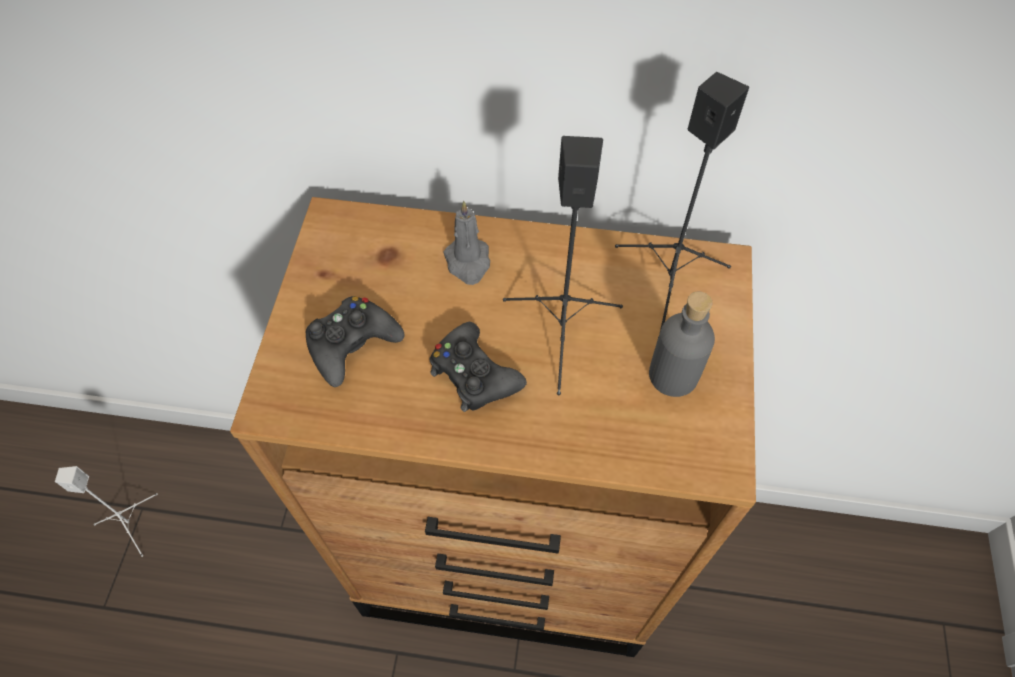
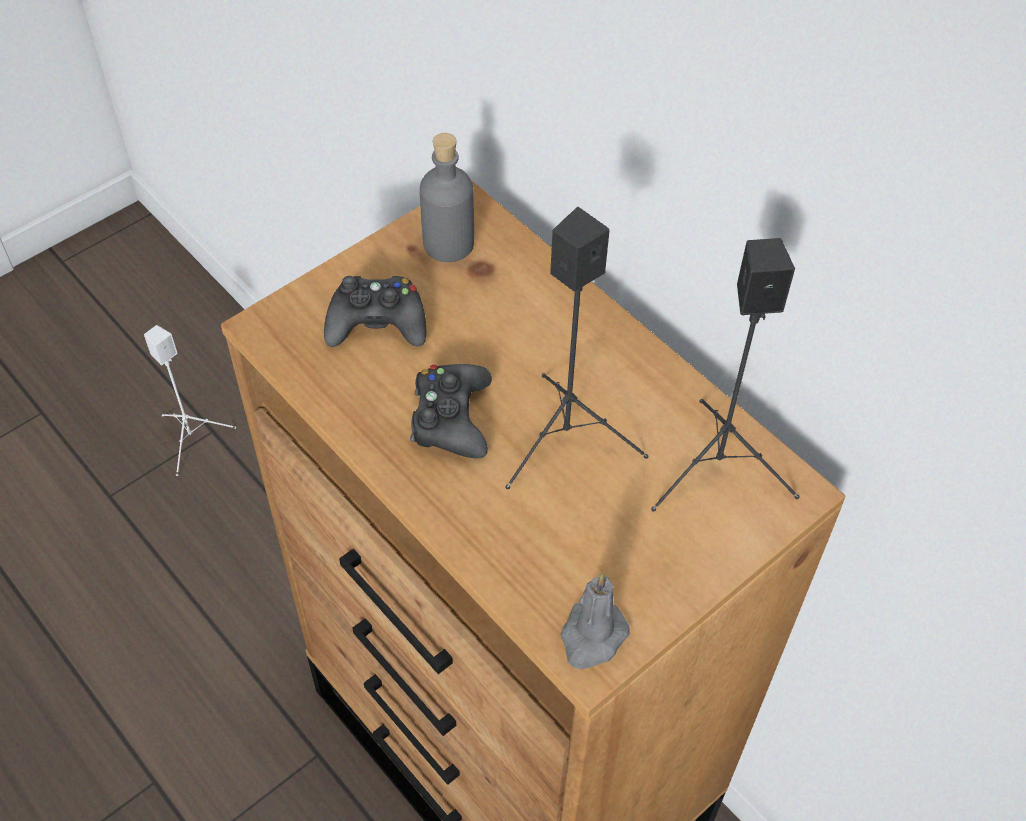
camera: 40 degrees right, 5 degrees down
(468, 262) = (545, 322): grey candle -> grey candle (592, 637)
(673, 375) = (630, 549): grey bottle -> grey bottle (448, 243)

